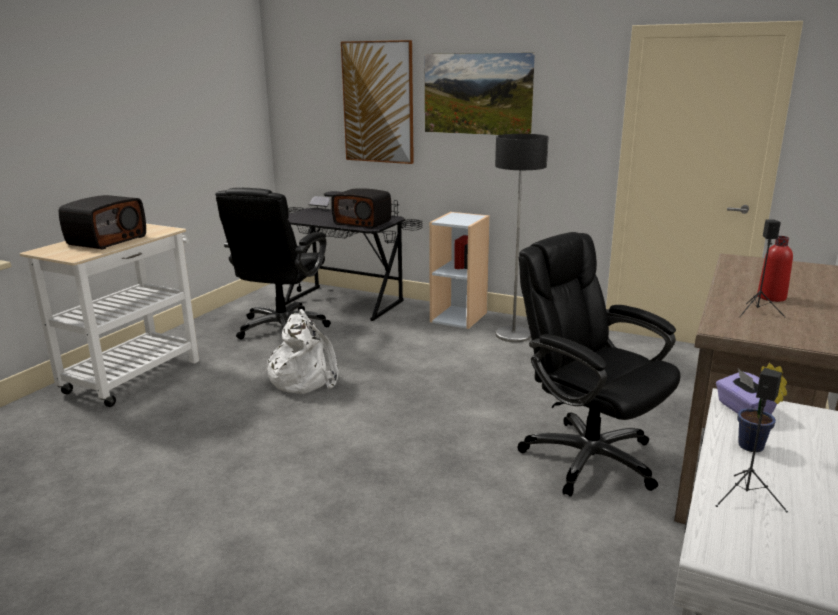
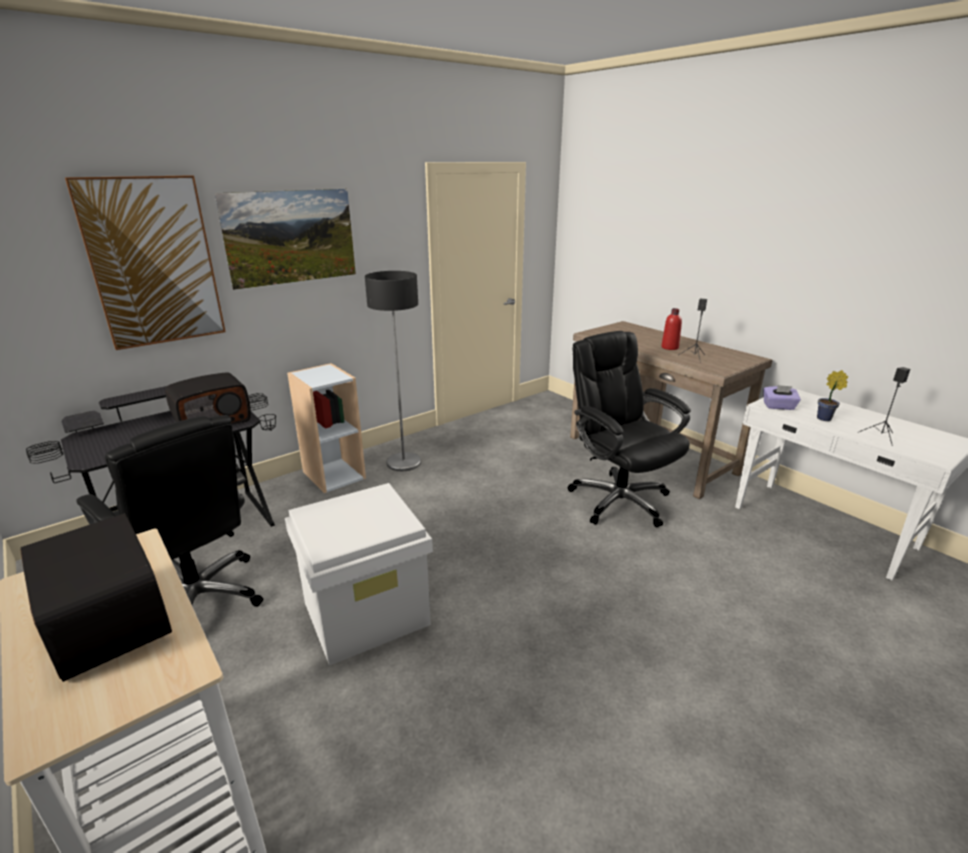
camera: 65 degrees left, 5 degrees up
(303, 379) = (367, 612): white backpack -> white storage box
(589, 459) = (619, 501): black office chair -> black office chair turned 75 degrees clockwise

